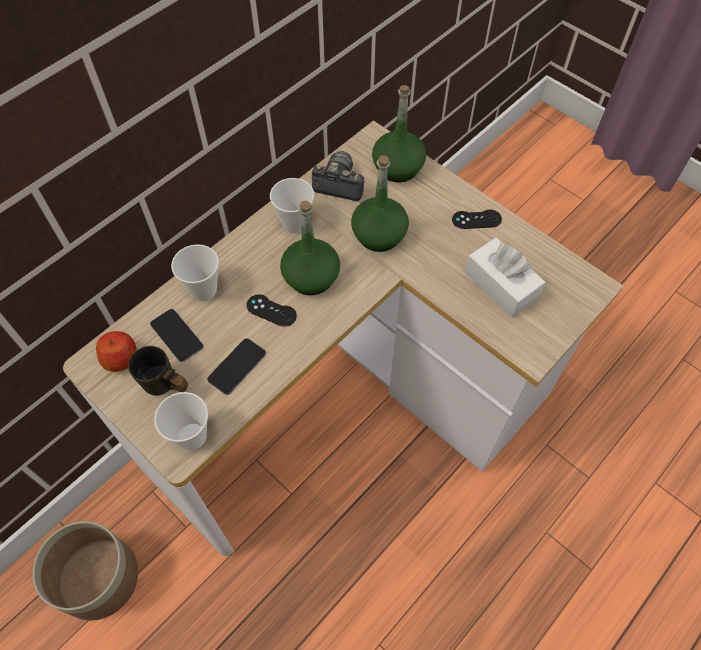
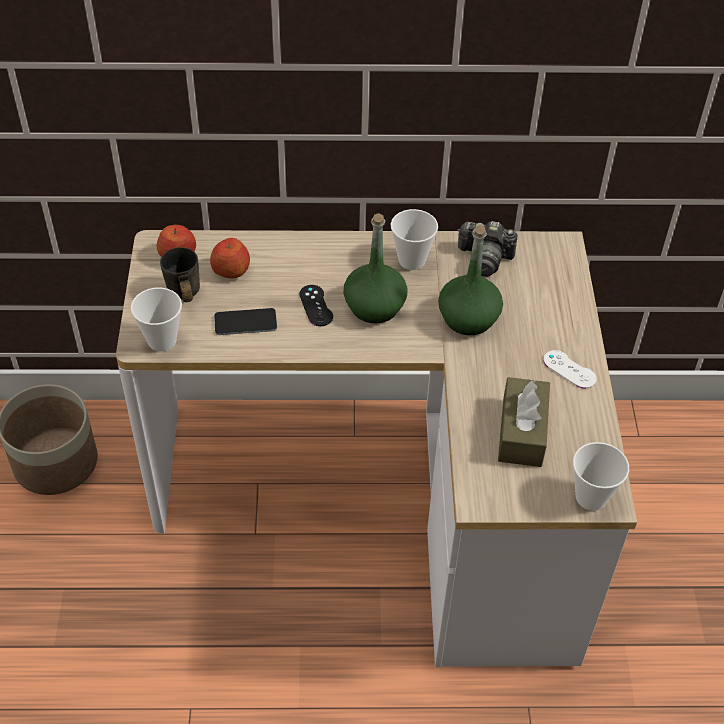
camera: 45 degrees right, 10 degrees down
(176, 335) = (231, 270): phone -> apple
(203, 290) = (286, 255): cup -> cup (591, 497)
(339, 184) = (485, 258): camera -> camera turned 135 degrees clockwise
(397, 167) = (553, 281): green bottle -> none
(476, 219) = (569, 369): black game controller -> white game controller
(501, 285) = (522, 432): white tissue box -> brown tissue box

